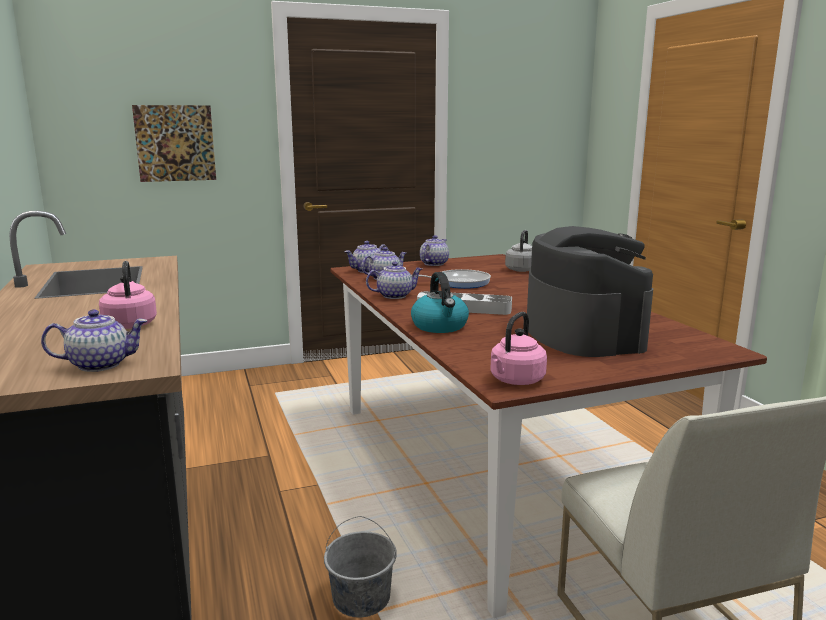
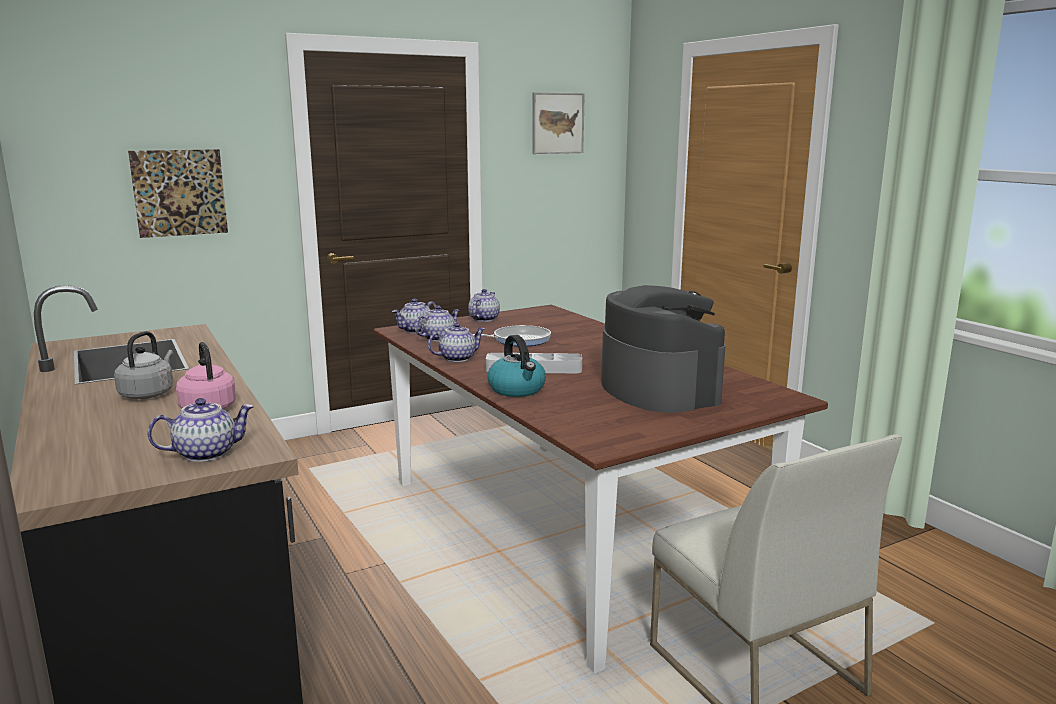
camera: 10 degrees left, 0 degrees up
(360, 598) = (459, 670): grey bucket -> none
(515, 380) = (610, 441): pink kettle -> none
(521, 269) = (577, 322): grey kettle -> grey kettle (148, 394)
(523, 87) = (557, 123): none -> picture

